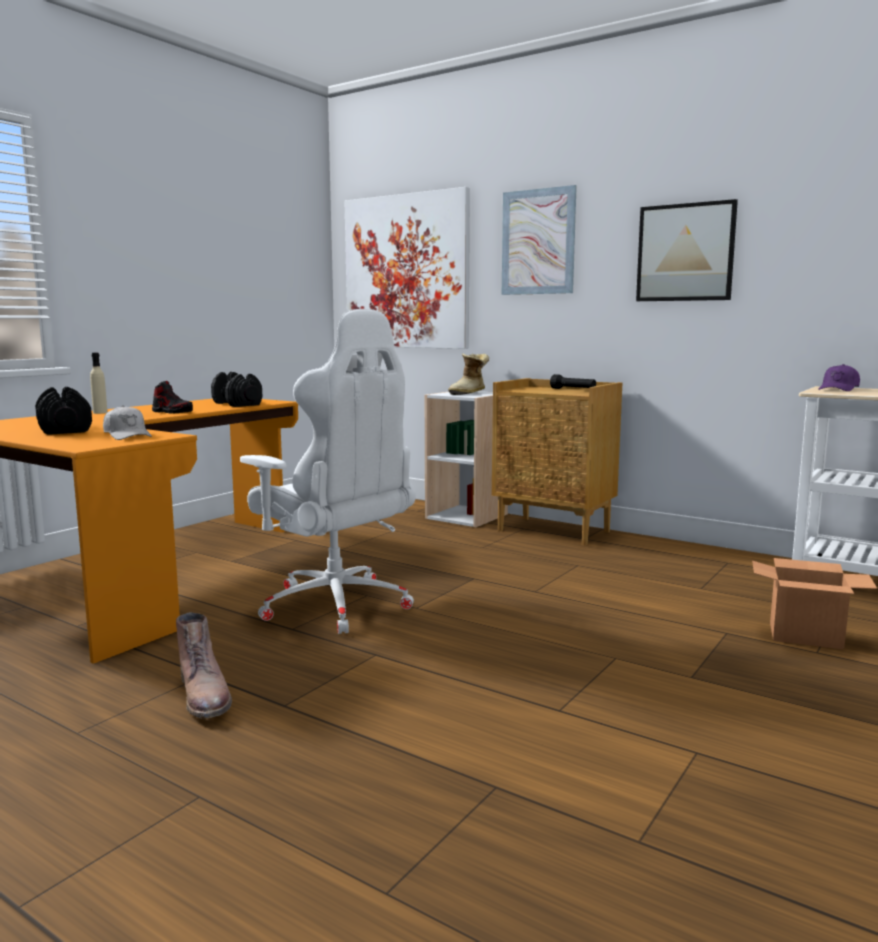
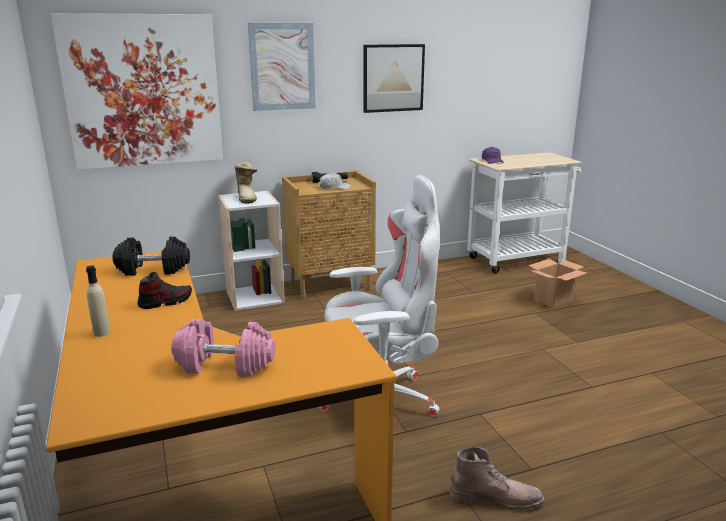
camera: 55 degrees left, 10 degrees up
(65, 429) = (225, 364): black dumbbell -> pink dumbbell
(127, 435) = (317, 342): white cap -> white cap (334, 187)

